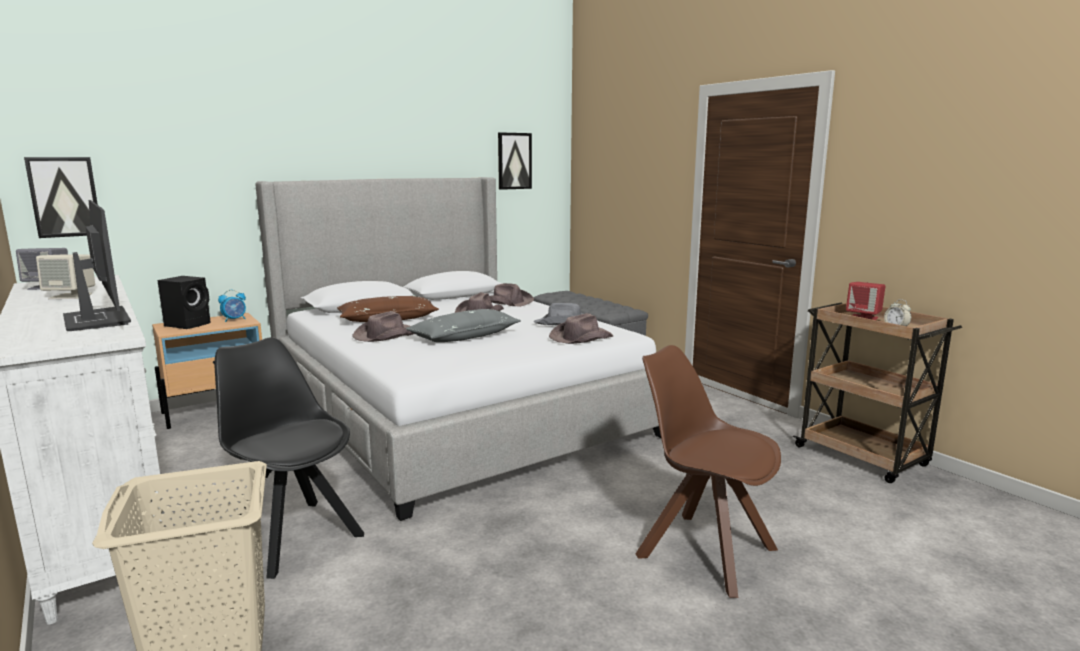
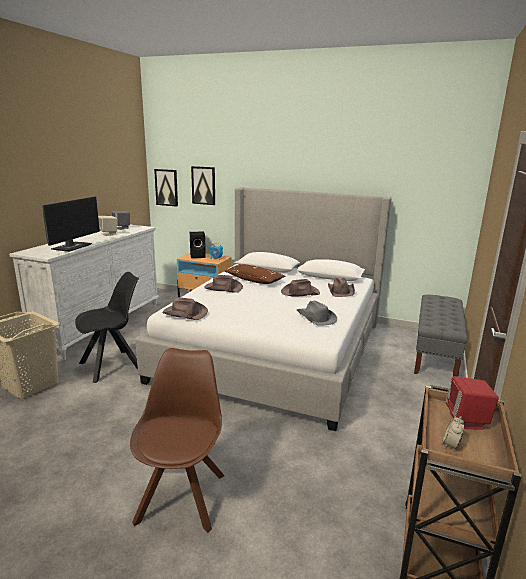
camera: 55 degrees right, 5 degrees up
(293, 535) = (113, 365): black chair -> black chair turned 45 degrees clockwise
(465, 336) = (246, 303): grey pillow -> none
(514, 161) = (423, 185): picture -> picture (203, 185)
(580, 338) = (290, 329): brown hat -> brown hat (185, 313)

